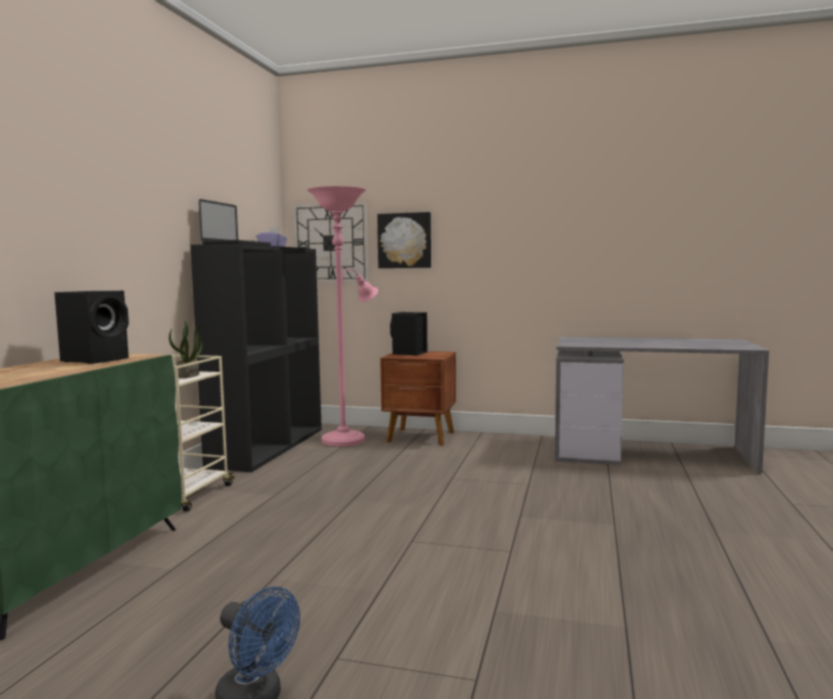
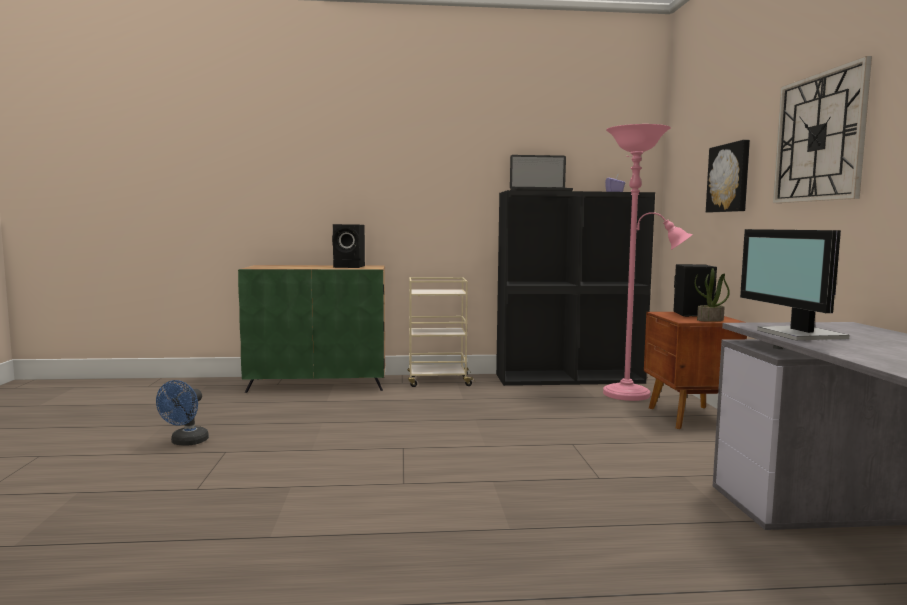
camera: 70 degrees right, 0 degrees up
(188, 375) = (442, 292): potted plant -> potted plant (710, 320)
(331, 243) = (685, 185): wall clock -> wall clock (819, 137)
(608, 344) = (799, 334): none -> monitor

